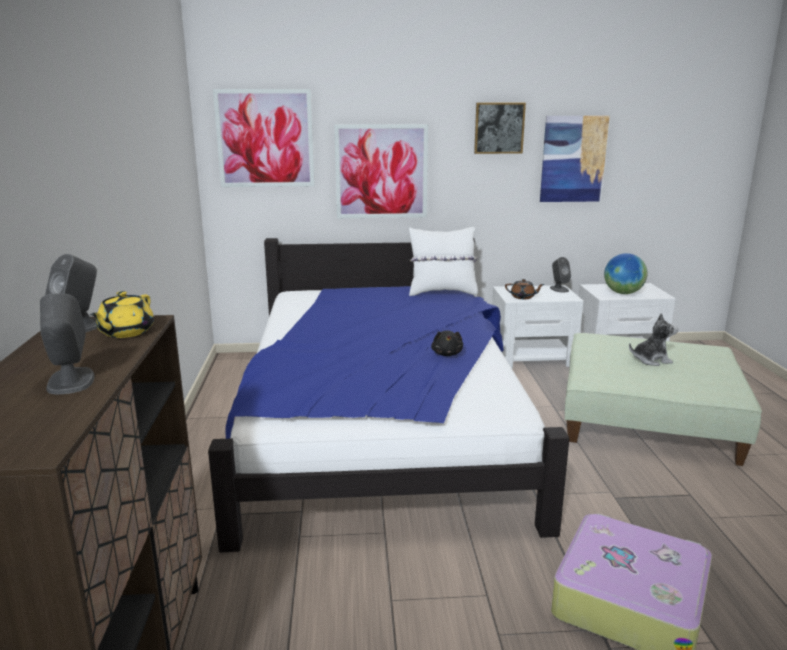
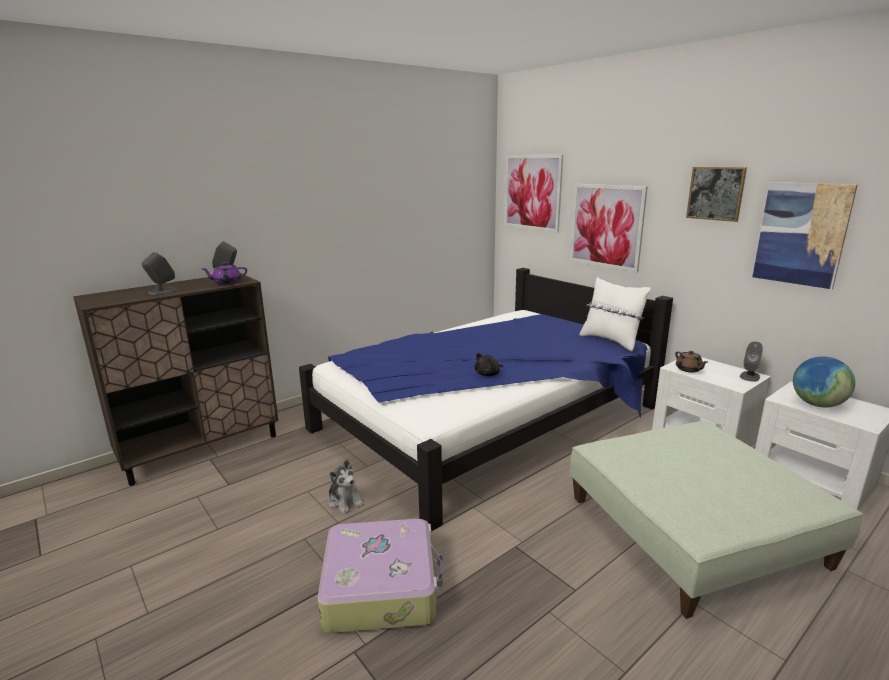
camera: 55 degrees right, 0 degrees up
(125, 332) = (227, 283): yellow teapot -> purple teapot
(651, 360) = (705, 469): plush toy -> plush toy (345, 501)

